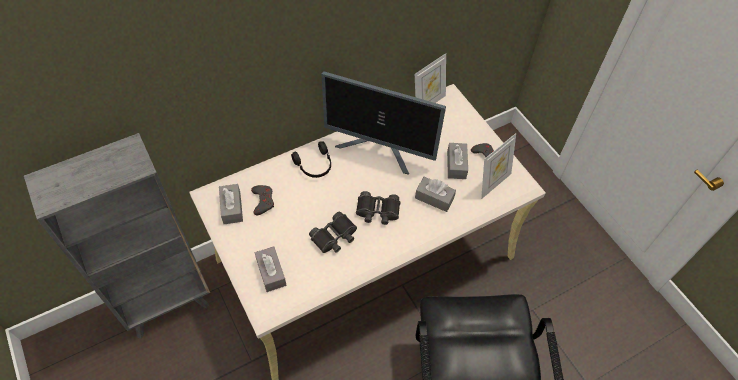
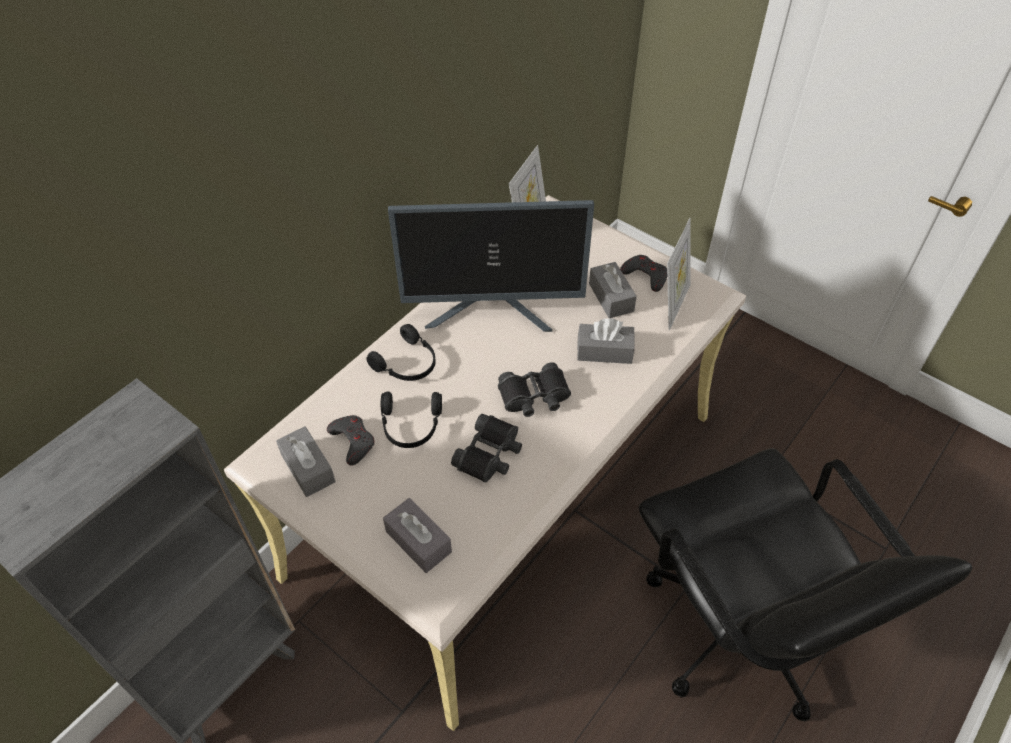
camera: 20 degrees left, 5 degrees down
(298, 204) = (411, 426): none -> black headphones

